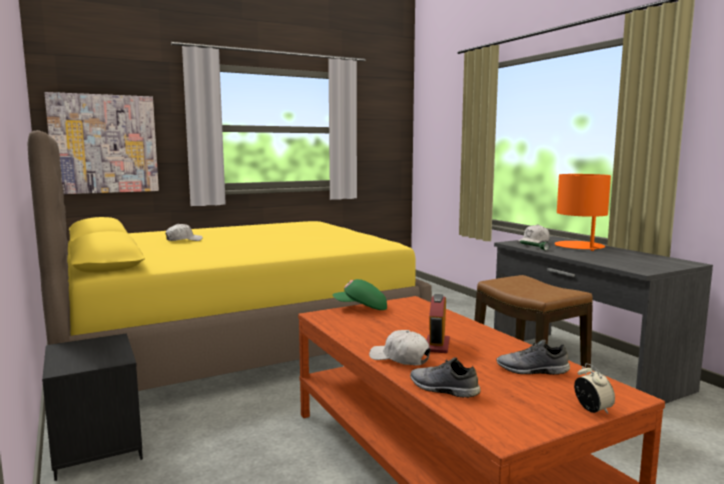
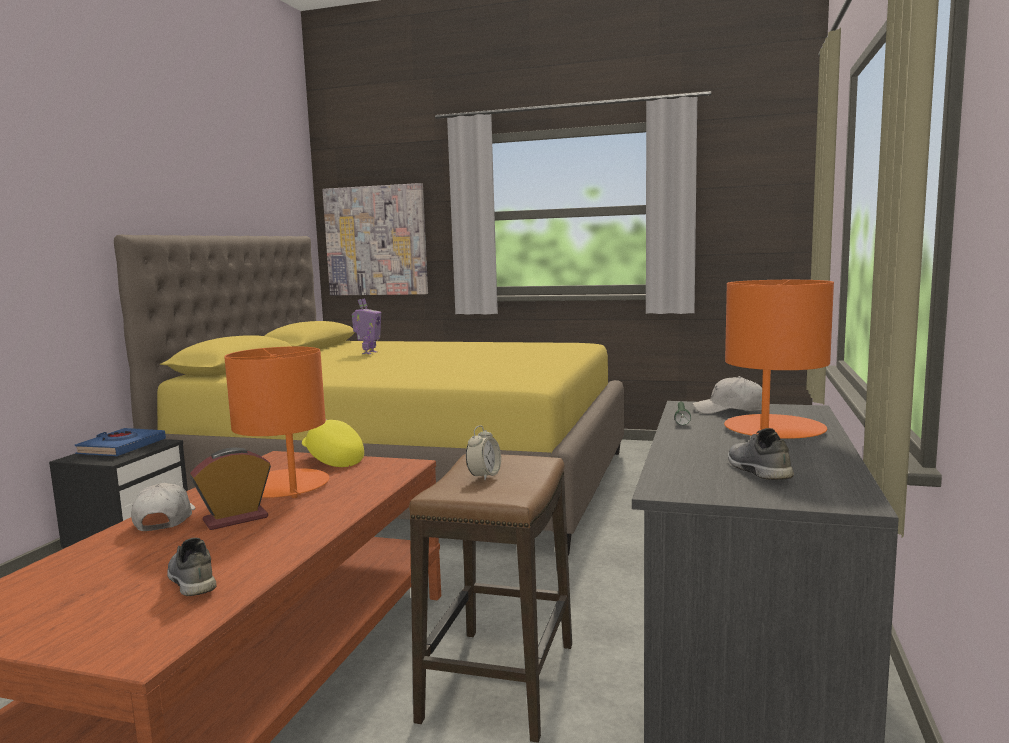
camera: 45 degrees right, 0 degrees up
(84, 351) = (121, 447): none -> blue book
(183, 240) = (368, 353): white cap -> toy robot
(361, 308) = (331, 460): green cap -> yellow cap
(393, 326) = (284, 486): none -> orange table lamp
(442, 389) = (75, 561): grey shoe -> grey shoe (756, 470)
(592, 410) = (61, 645): alarm clock -> alarm clock (484, 476)

